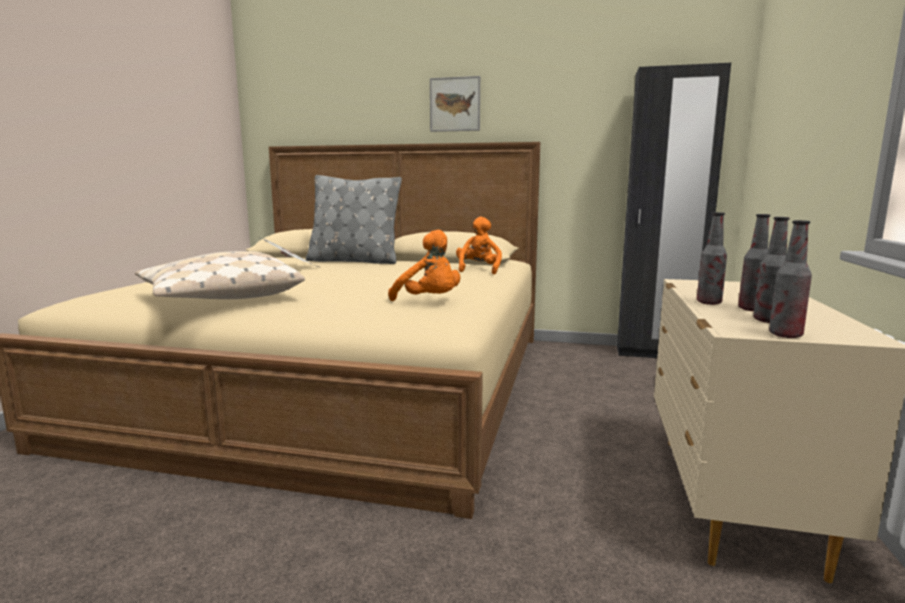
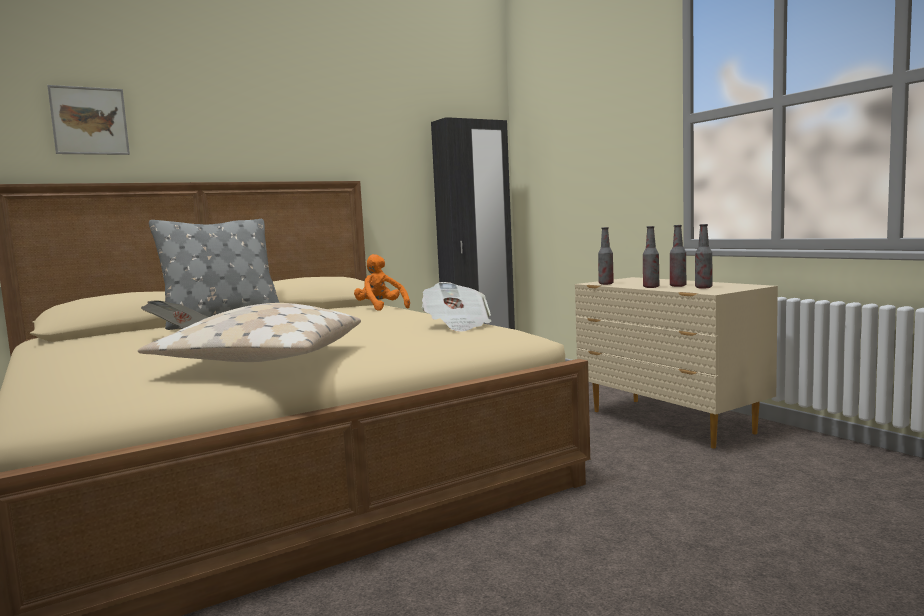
camera: 45 degrees left, 5 degrees down
(429, 301) = (457, 326): orange plush toy -> newspaper
(455, 104) = (263, 139): picture -> picture (89, 121)
(785, 335) = (732, 290): bottle -> bottle (606, 284)

